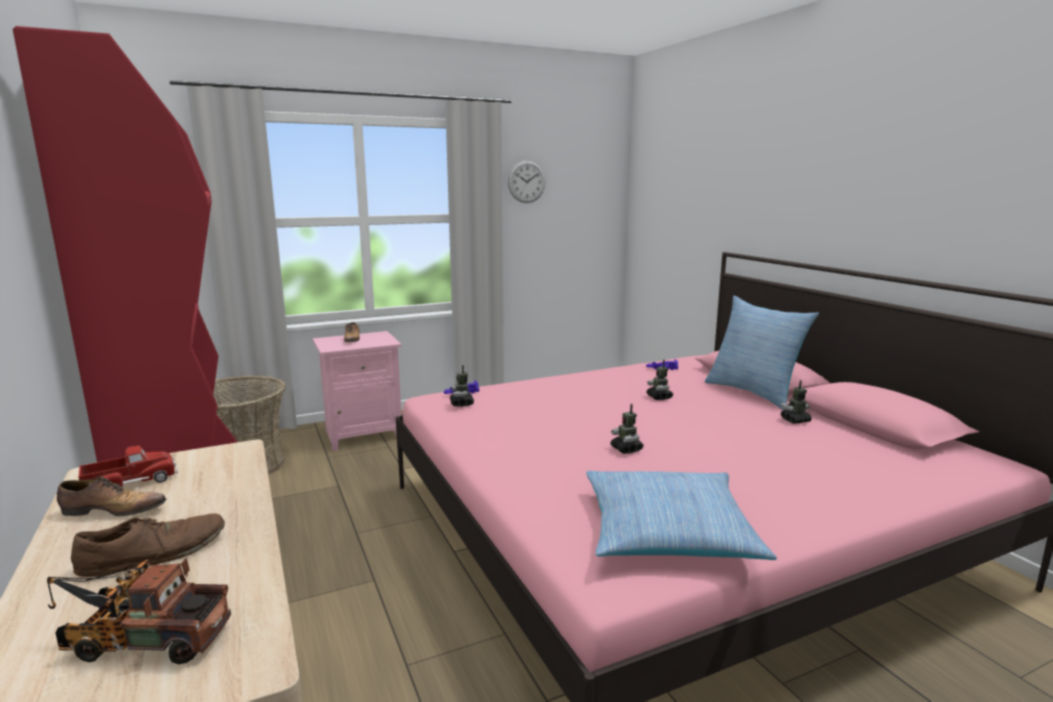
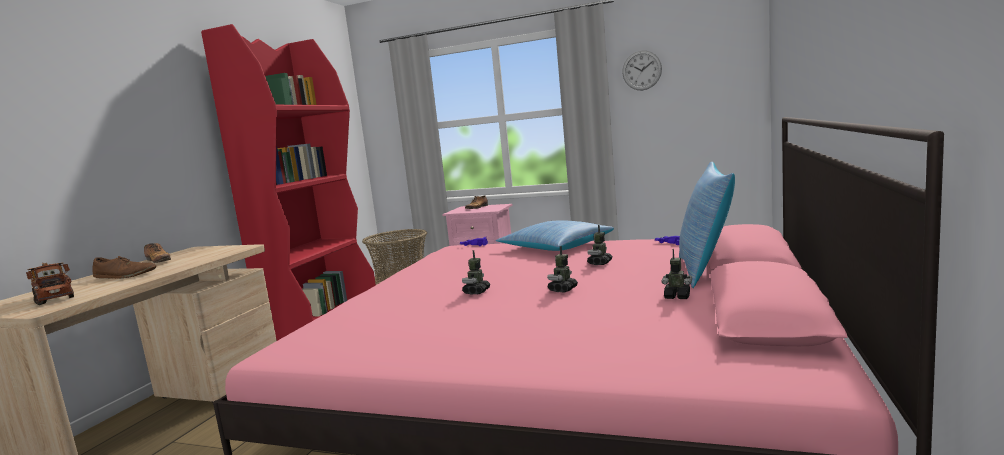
camera: 45 degrees right, 5 degrees down
(131, 482) = (189, 253): toy truck -> none
(461, 404) = (455, 251): toy robot -> toy robot (563, 289)
(668, 531) = (364, 339): pillow -> pillow (556, 246)

